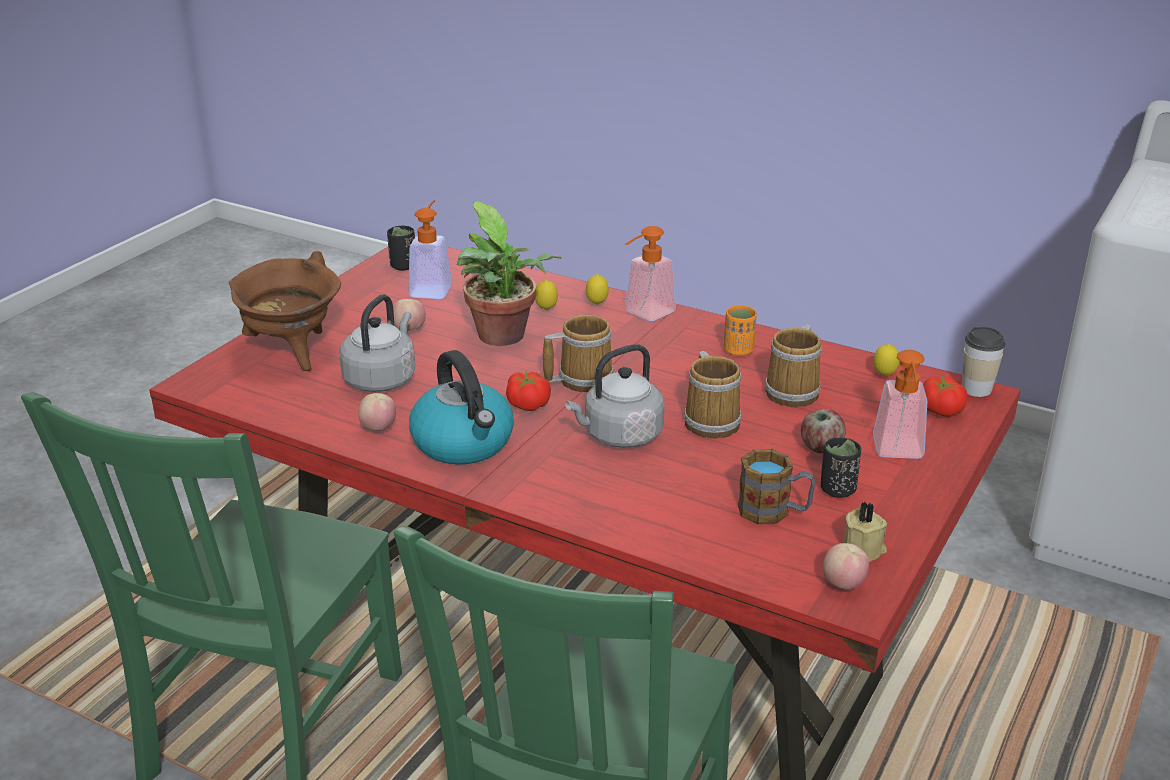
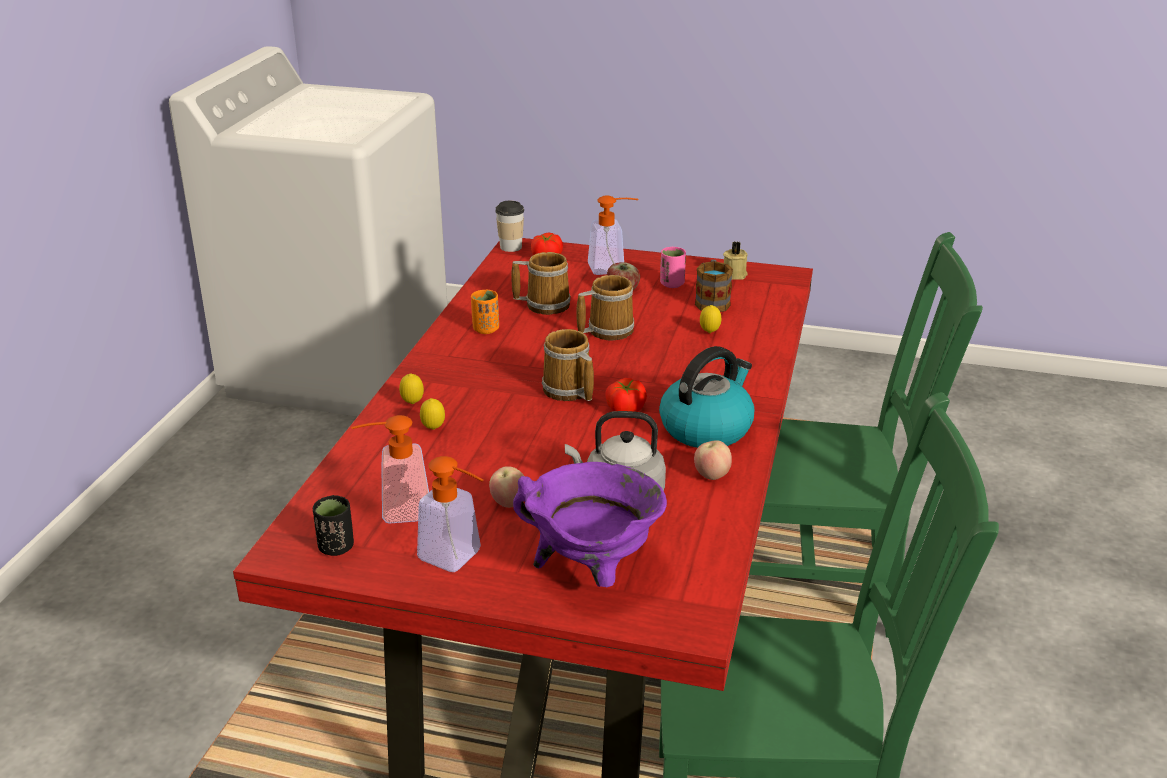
camera: 105 degrees left, 0 degrees up
(292, 352) = (592, 572): brown cooking pot -> purple cooking pot
(504, 338) = (505, 442): potted plant -> none
(619, 436) = (651, 363): grey kettle -> none
(644, 314) = (428, 377): soap dispenser -> soap dispenser (458, 558)
(837, 490) = (672, 284): black cup -> pink cup
(843, 585) = (773, 278): apple -> none
(884, 376) = (505, 275): lemon -> lemon (709, 333)

